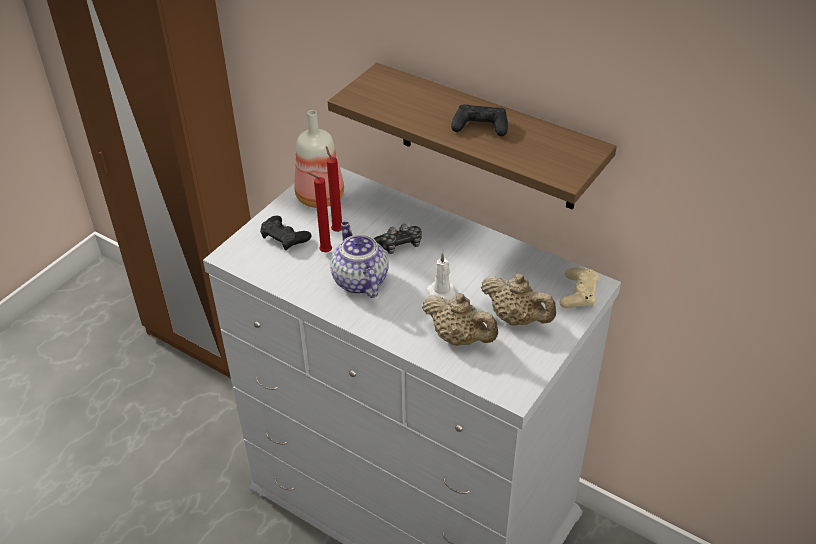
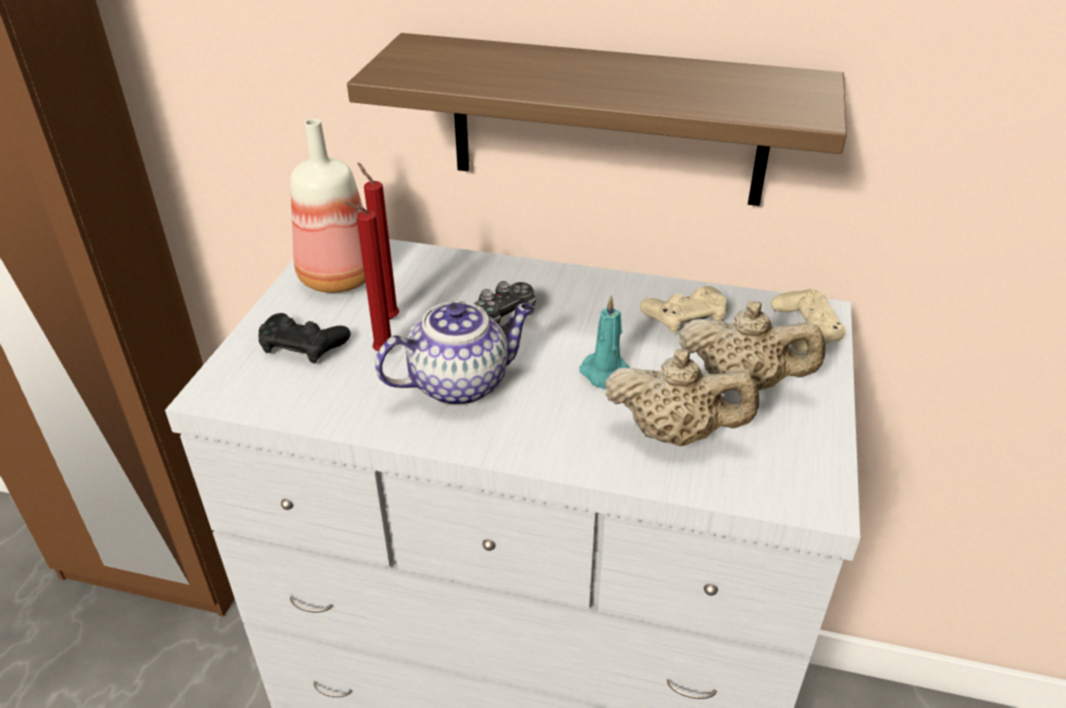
camera: 20 degrees left, 5 degrees down
(359, 280) = (461, 383): teapot -> teapot turned 105 degrees clockwise
(442, 295) = (607, 375): white candle -> turquoise candle
(480, 126) = (623, 78): black game controller -> none
(509, 268) = (685, 316): none -> beige game controller

